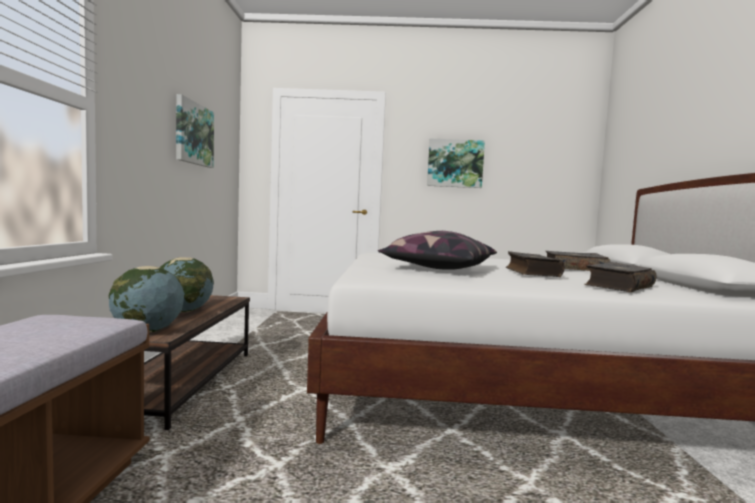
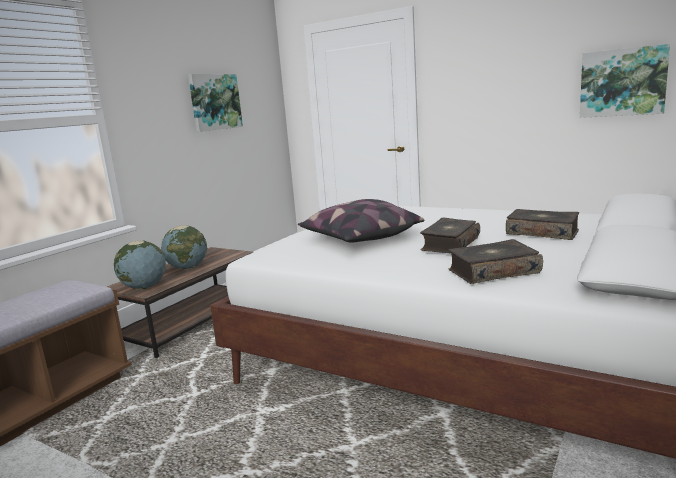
camera: 30 degrees right, 10 degrees up
(455, 163) = (499, 81): picture -> picture (622, 82)

